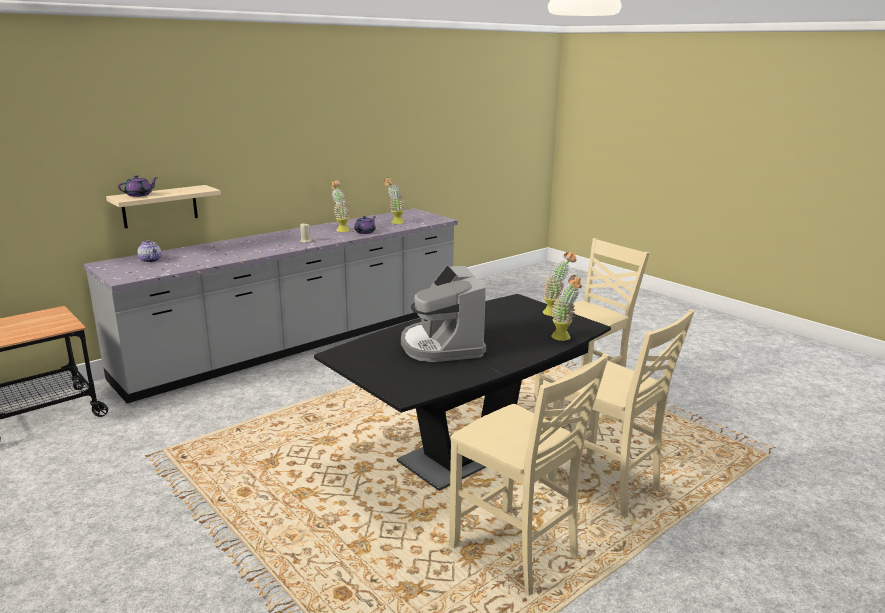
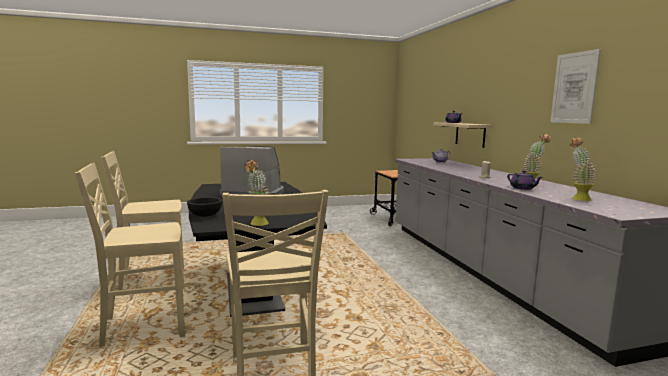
camera: 115 degrees right, 10 degrees down
(315, 133) = (574, 88): none -> picture
(564, 338) = (205, 215): potted plant -> black bowl

